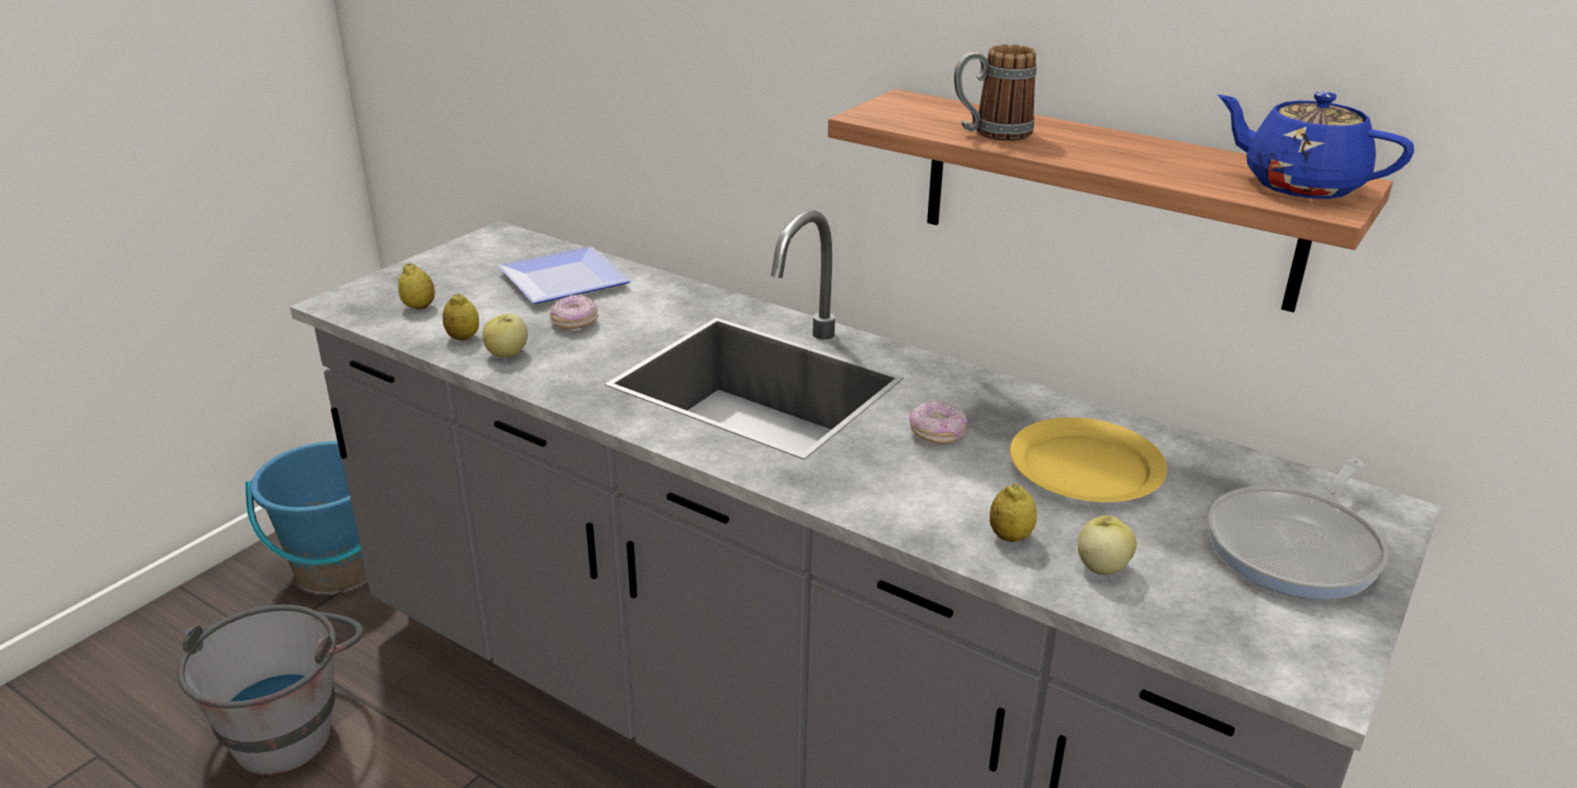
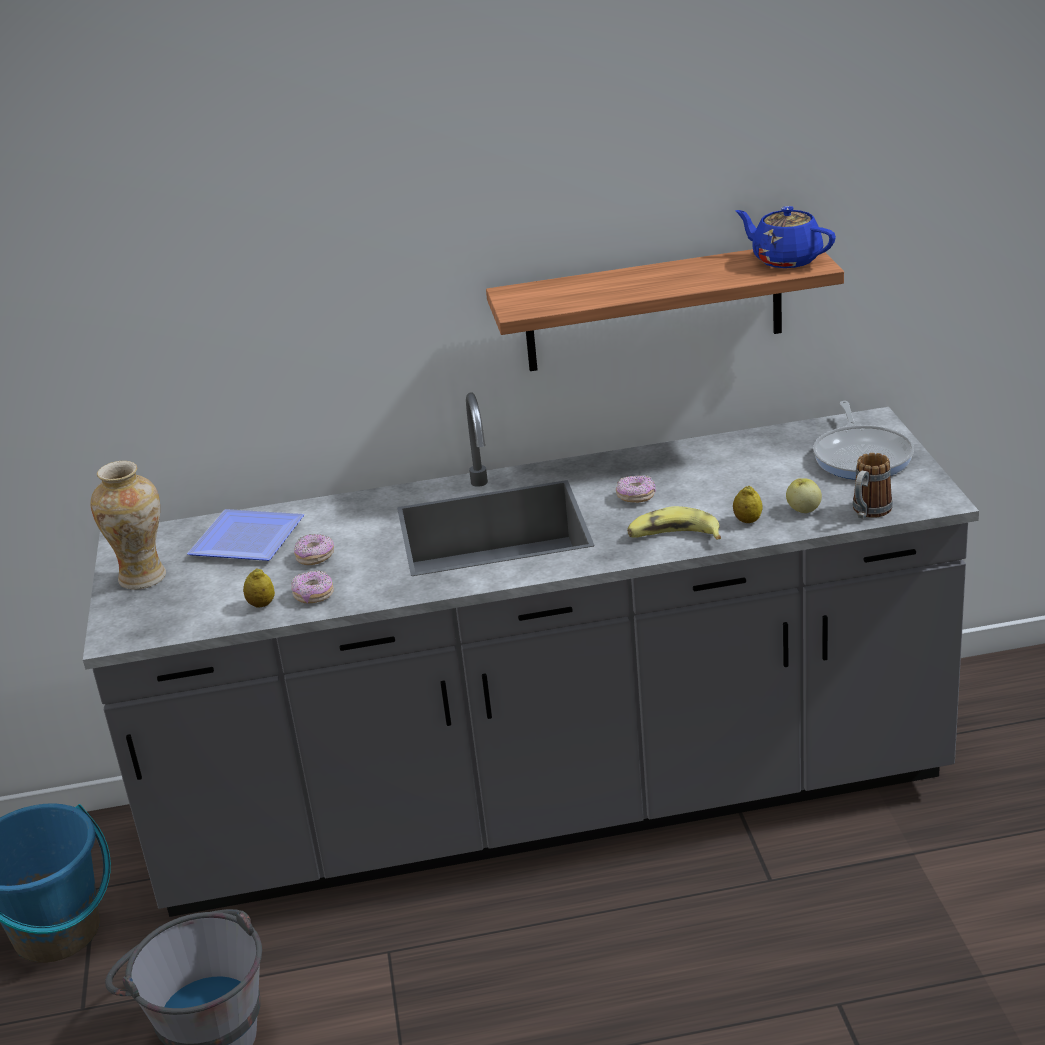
camera: 40 degrees left, 0 degrees up
(419, 307) = (183, 607): lemon -> none
(447, 269) = (143, 578): none -> vase
(508, 354) = (313, 595): apple -> donut
(897, 501) = (674, 537): none -> banana
(990, 133) = (601, 293): mug -> mug (868, 513)
(1085, 467) = (728, 473): yellow plate -> none
(1299, 185) = (785, 259): blue teapot -> blue teapot turned 45 degrees clockwise

